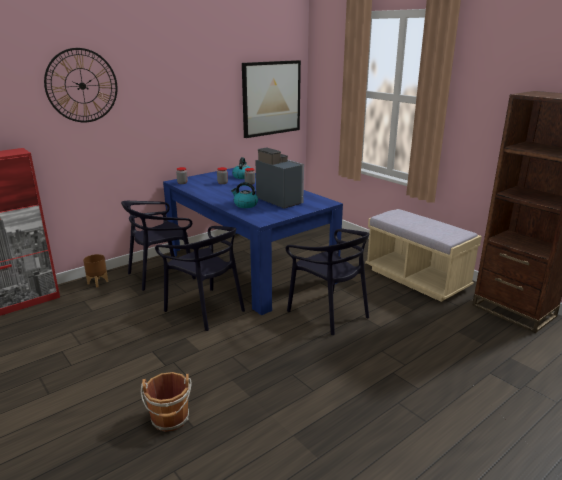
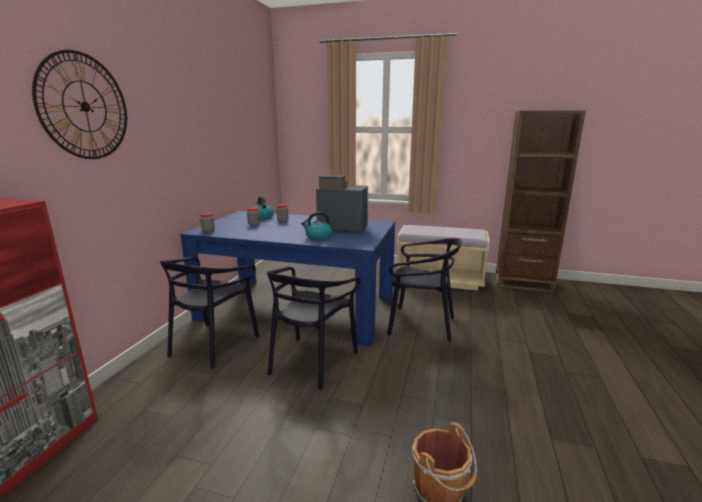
camera: 35 degrees left, 5 degrees down
(98, 282) = (136, 380): brown planter -> none
(205, 309) = (312, 361): black chair -> black chair turned 105 degrees clockwise
(271, 98) = (256, 138): picture -> none

